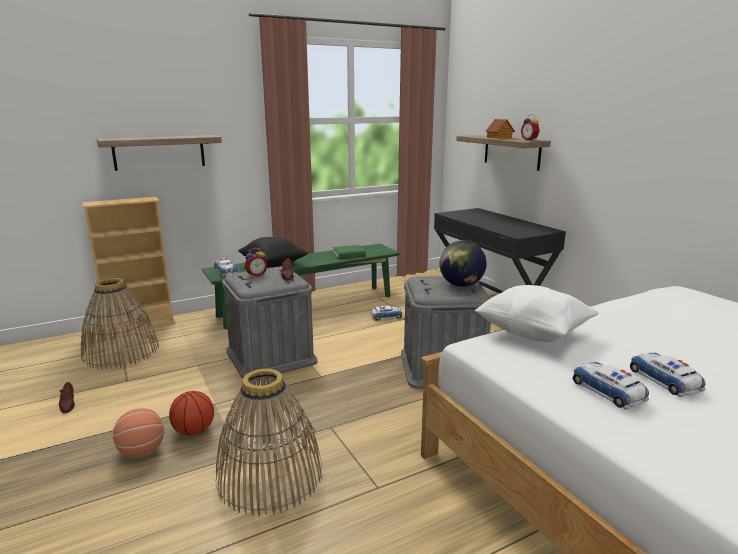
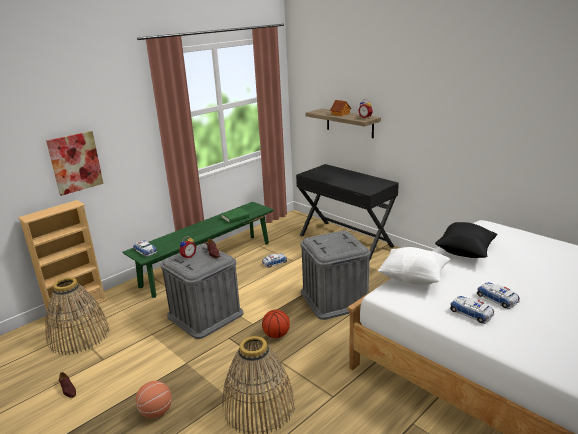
camera: 15 degrees left, 5 degrees up
(159, 152) = (75, 162): shelf -> picture
(194, 431) = (184, 387): basketball -> basketball (276, 335)
(273, 265) = (181, 238): black pillow -> black pillow (465, 252)
(461, 285) = (343, 240): globe -> none

